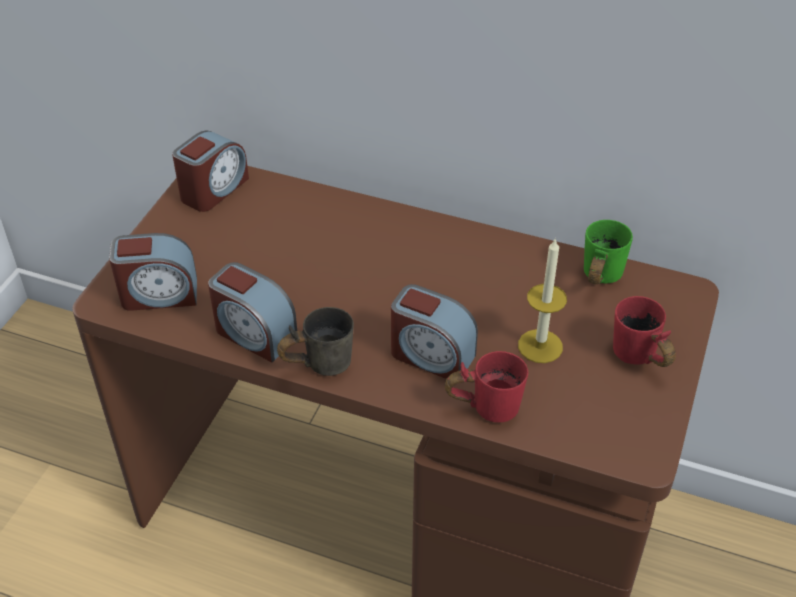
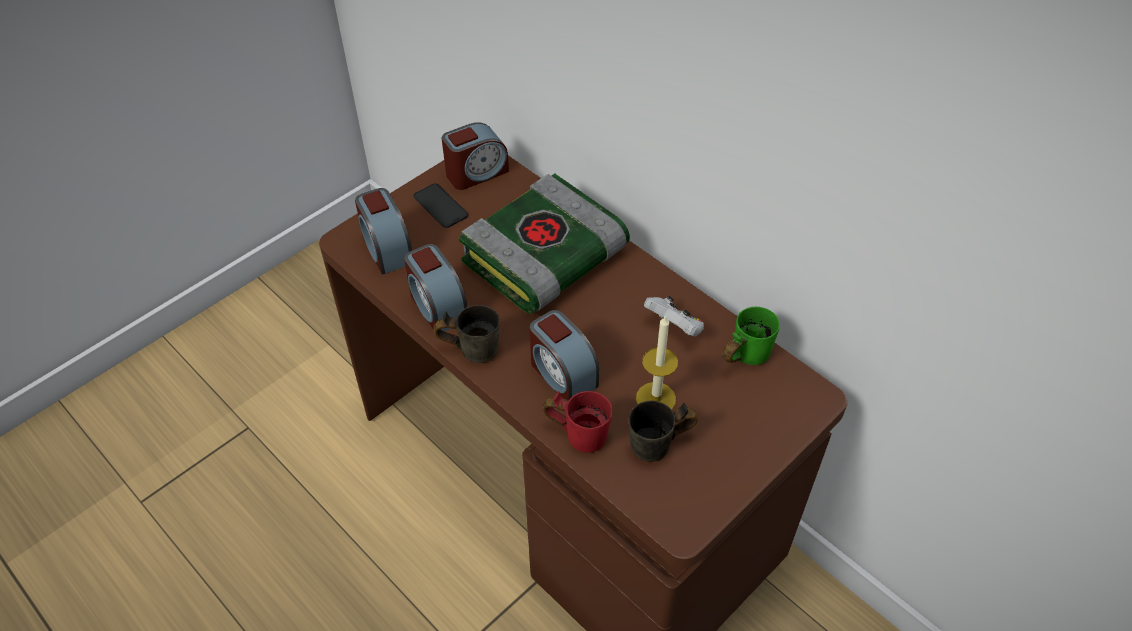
camera: 25 degrees right, 5 degrees up
(159, 294) = (387, 248): alarm clock -> alarm clock turned 45 degrees clockwise
(194, 234) = (440, 206): none -> phone
(341, 251) = (544, 259): none -> book
(515, 274) = (675, 327): none -> white game controller
(575, 391) = (660, 448): none -> grey mug
(635, 360) = (729, 441): red mug -> none

